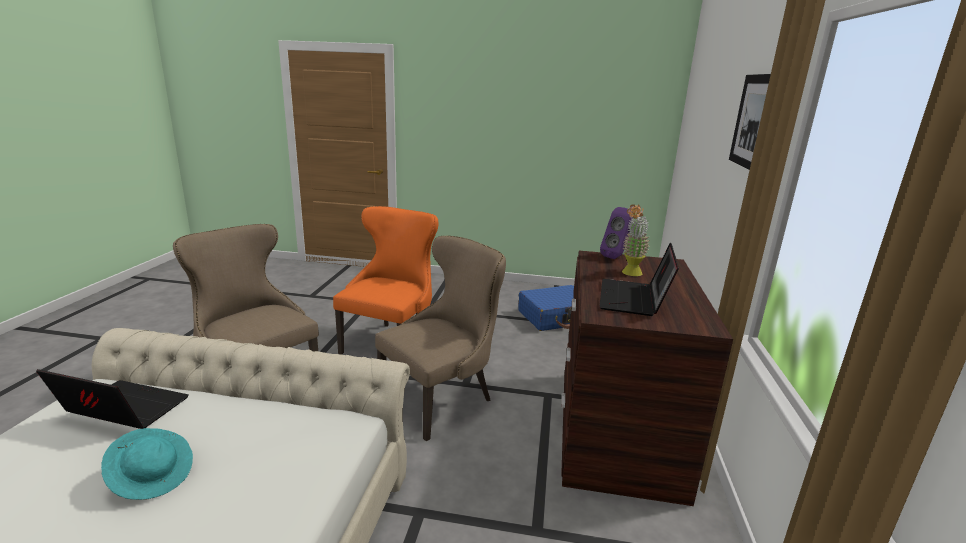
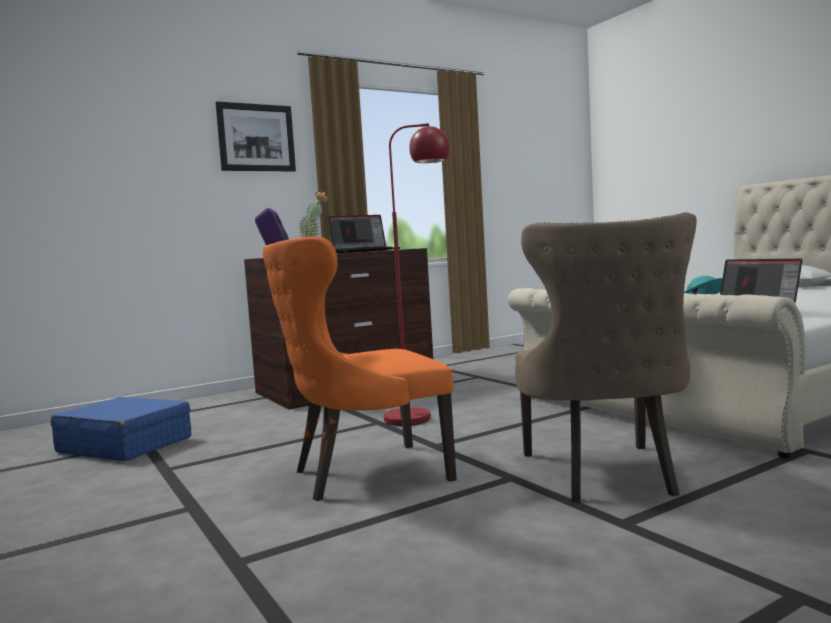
camera: 130 degrees left, 15 degrees down
(442, 400) = (422, 419): beige chair -> red floor lamp

